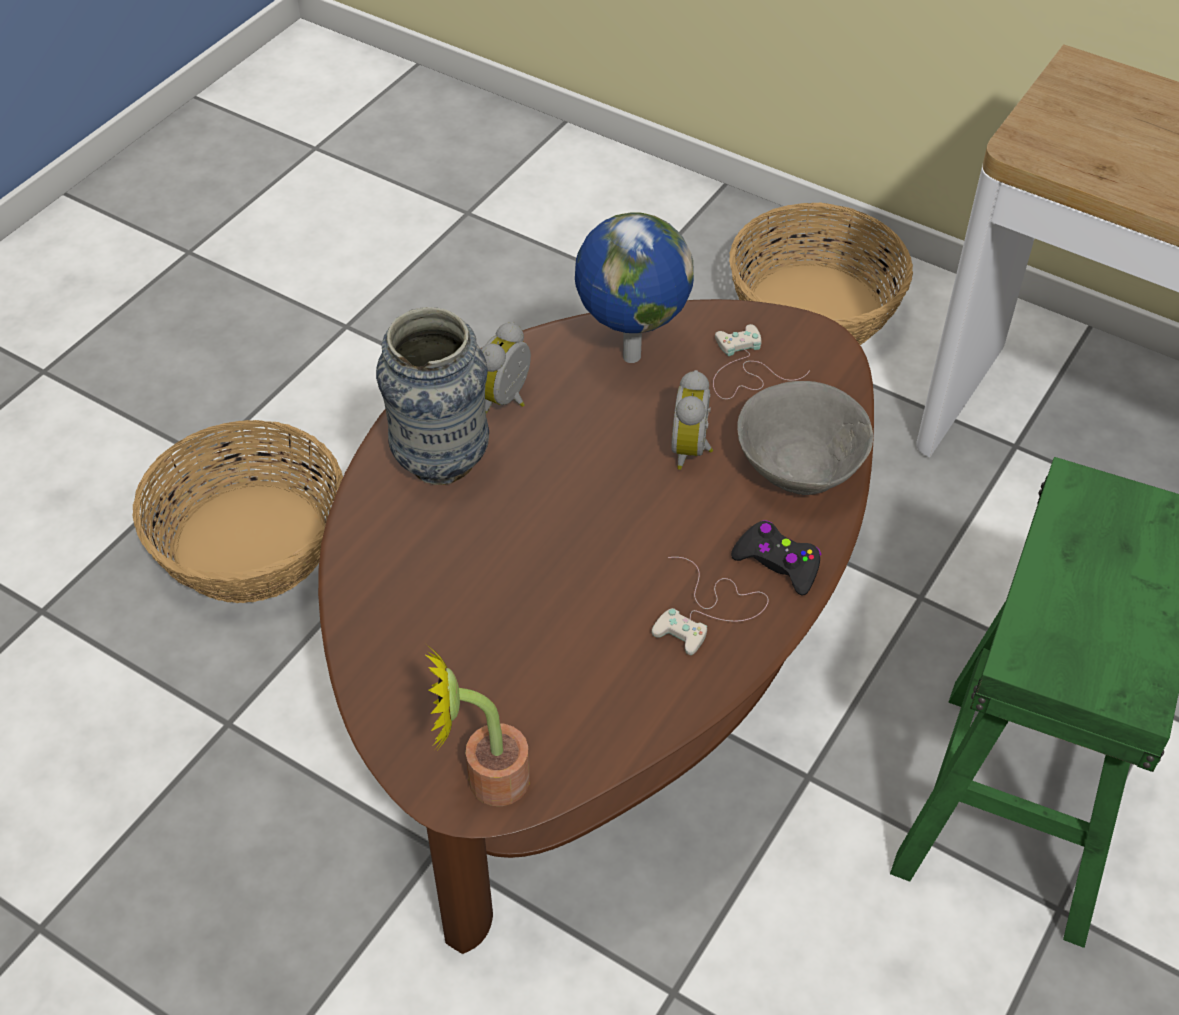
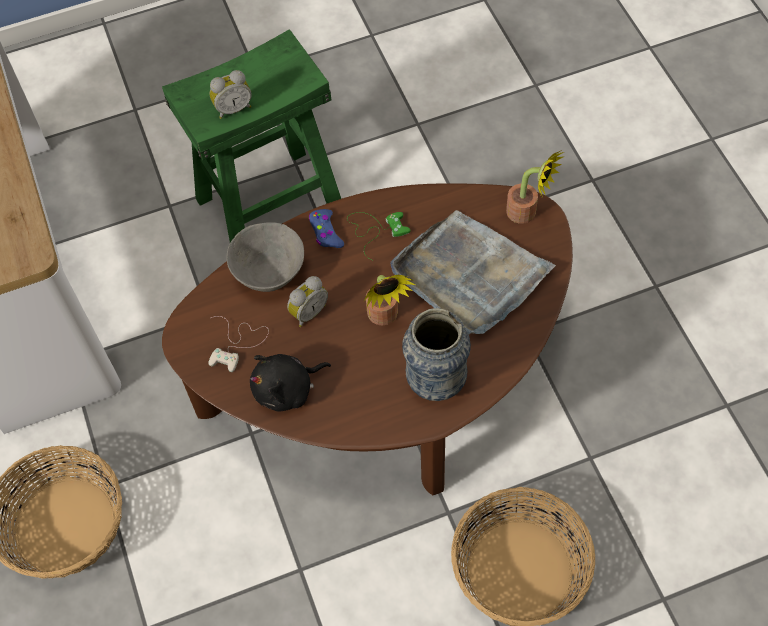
camera: 140 degrees left, 10 degrees up
(505, 624) = (469, 275): none -> grey tray
(507, 400) = (373, 401): alarm clock -> alarm clock (233, 108)
(581, 500) = (385, 317): none -> potted plant
(629, 356) = (287, 389): globe -> black plush toy
(708, 610) = (375, 229): white game controller -> green game controller
(777, 563) = (326, 232): black game controller -> blue game controller

